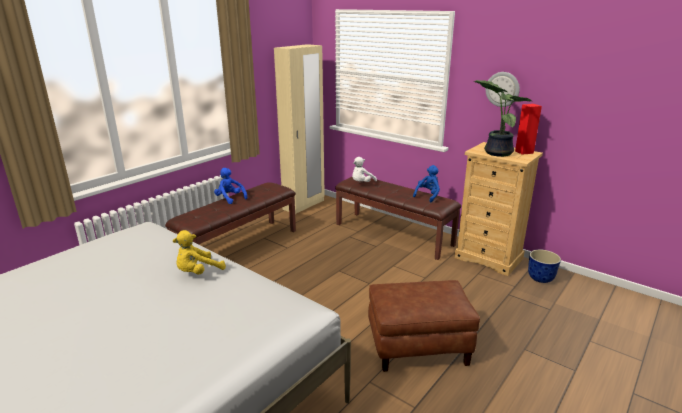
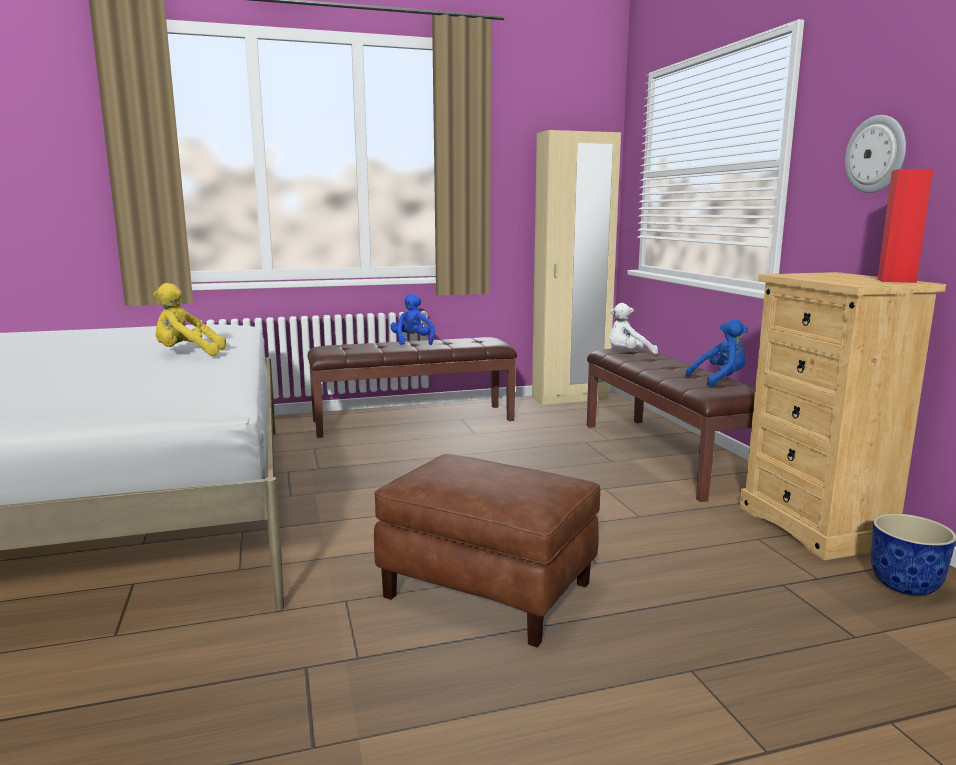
camera: 35 degrees right, 10 degrees down
(496, 152) = (826, 277): potted plant -> none

